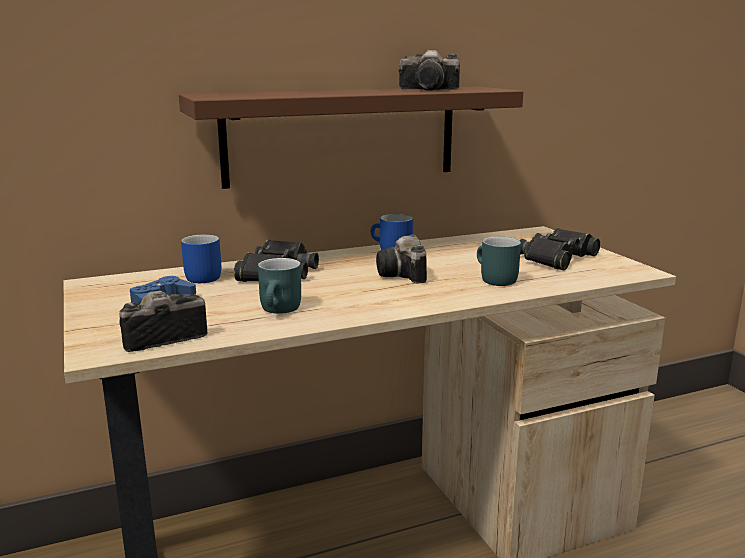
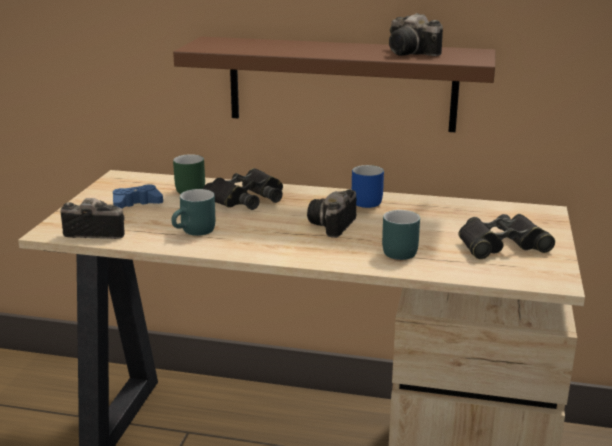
camera: 35 degrees right, 5 degrees up
(198, 277) = (188, 189): blue mug -> green mug

